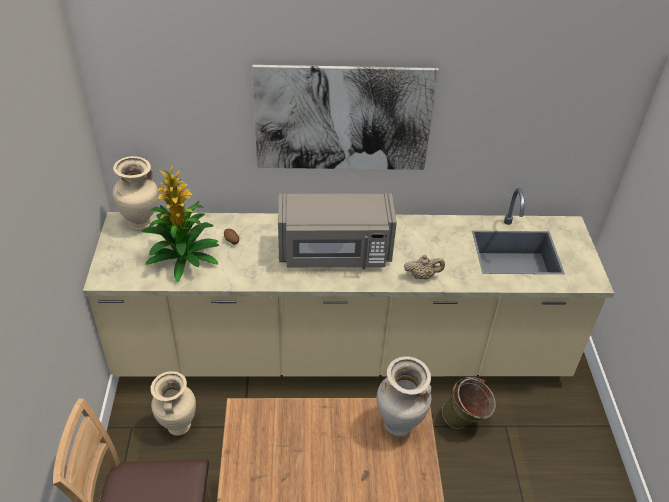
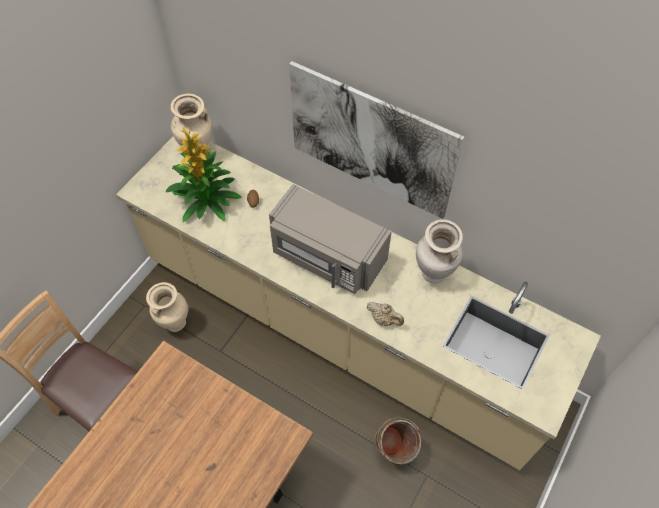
camera: 35 degrees right, 15 degrees up
(398, 426) = (268, 442): beige vase -> beige vase (433, 274)

